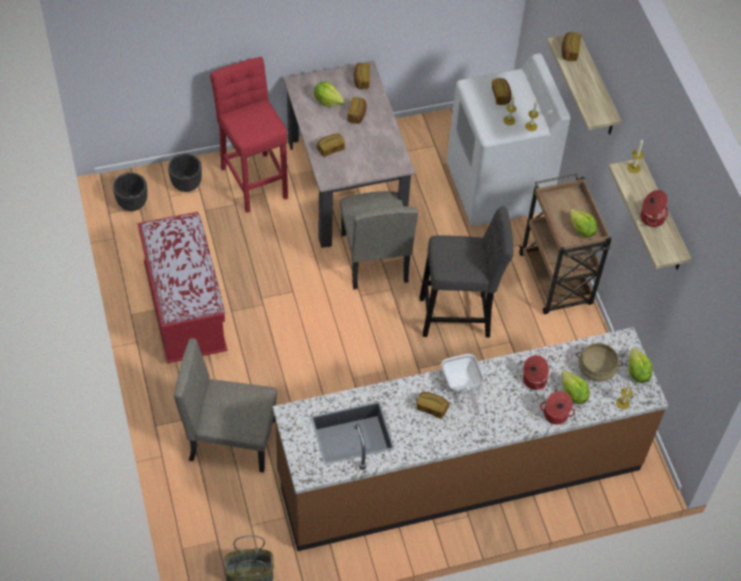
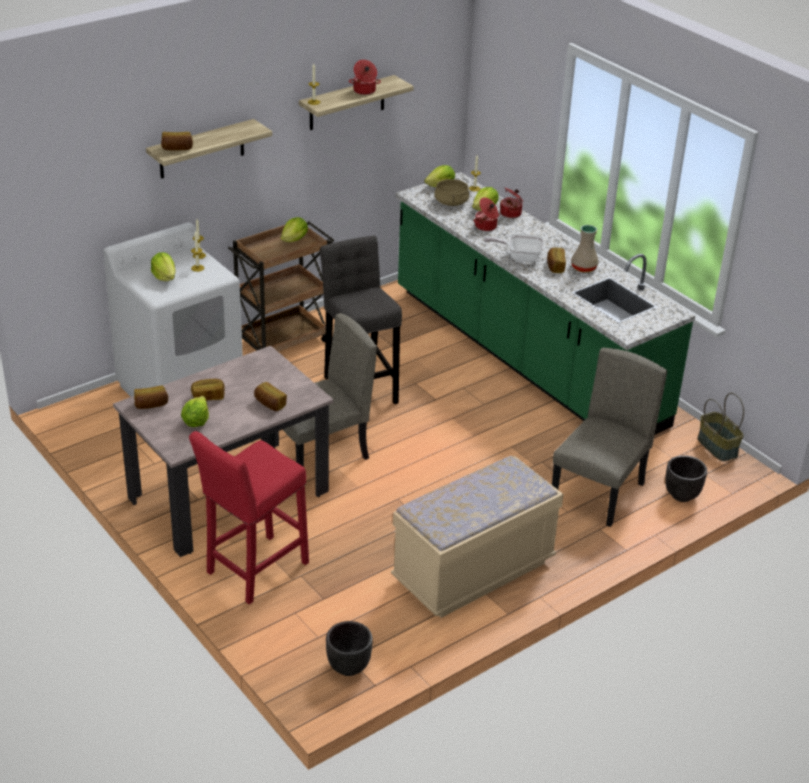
camera: 110 degrees left, 20 degrees down
(185, 310) = (473, 572): red bench -> beige bench
(186, 185) = (292, 627): black planter -> black planter (681, 495)
(232, 439) = (598, 493): beige chair -> beige chair turned 135 degrees counterclockwise
(420, 433) = (584, 268): none -> beige vase
(459, 471) = (525, 357): brown counter -> green counter
(461, 385) = (520, 257): frying pan -> frying pan turned 135 degrees counterclockwise
(501, 96) = (164, 277): bread -> lettuce

